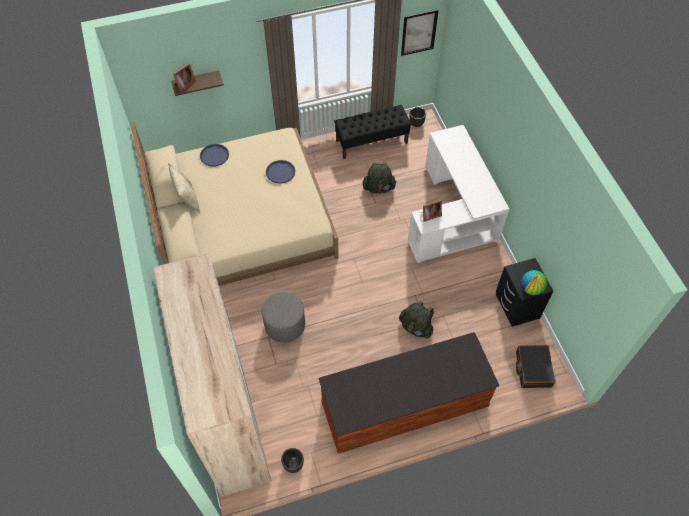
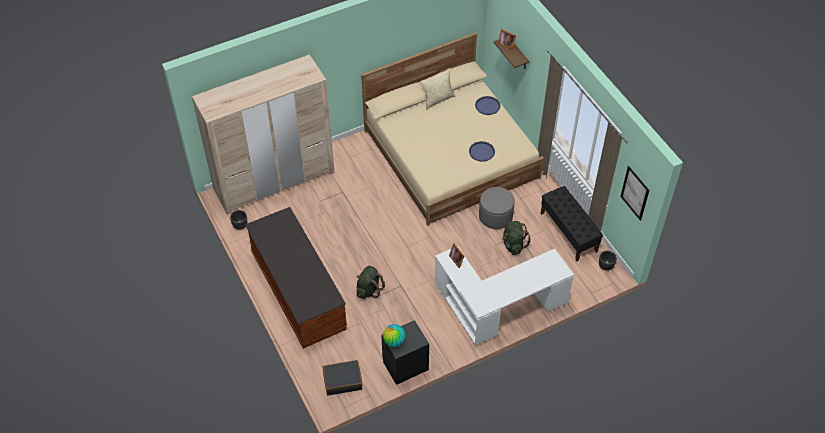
camera: 80 degrees right, 5 degrees down
(285, 325) = (355, 200): grey ottoman -> grey ottoman (495, 216)

